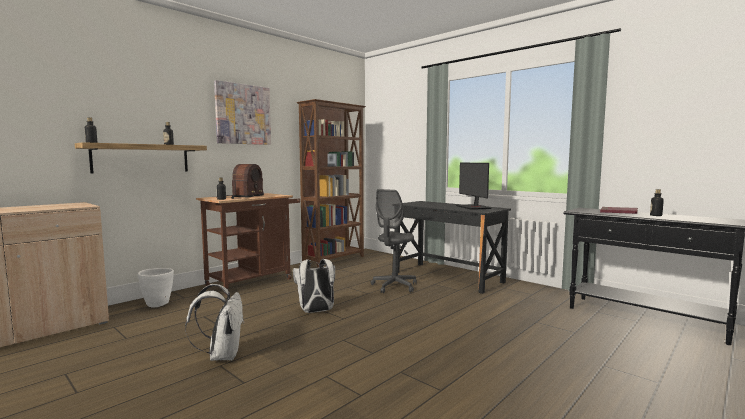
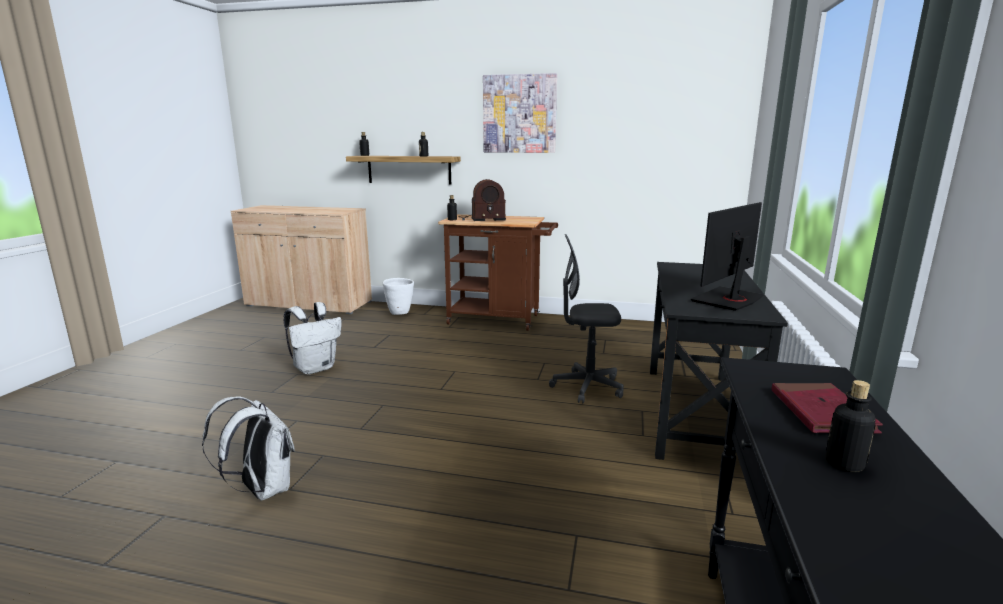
camera: 60 degrees right, 10 degrees up
(316, 311) = (446, 371): white backpack -> white backpack (262, 490)
(334, 259) = (638, 327): brown bookcase -> none

